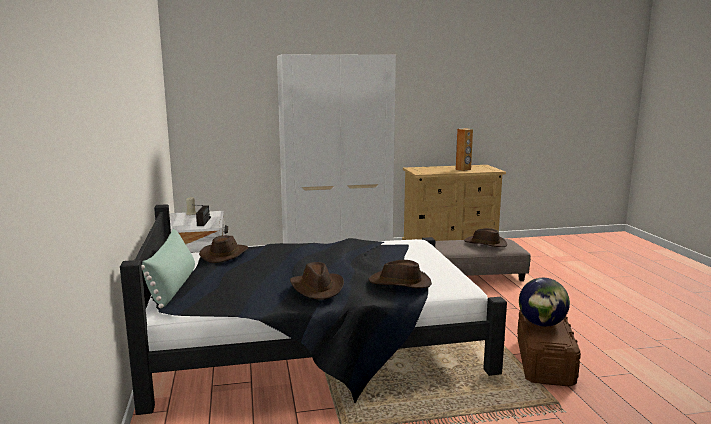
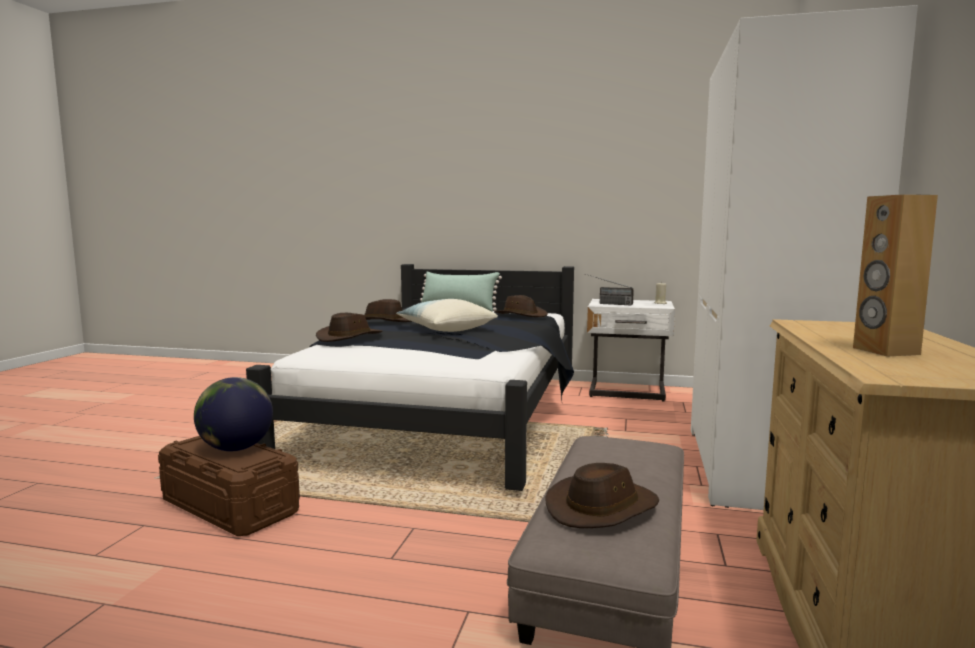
camera: 115 degrees right, 5 degrees down
(329, 263) = (446, 329): none -> pillow

